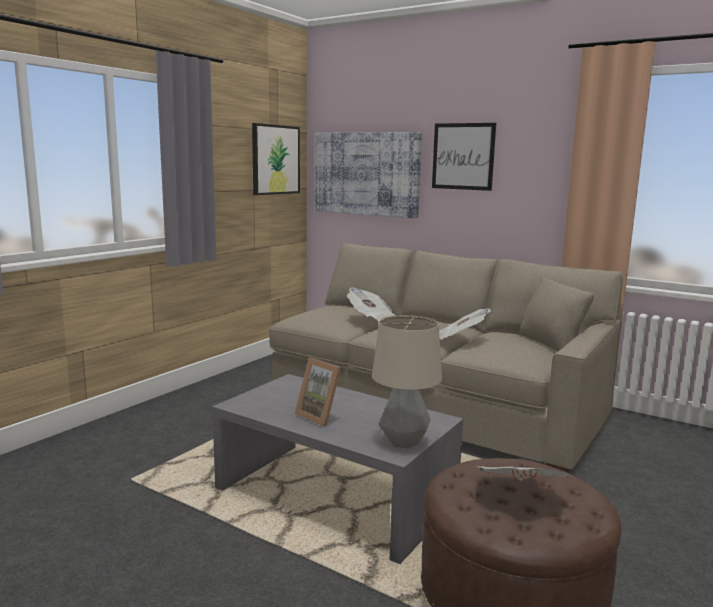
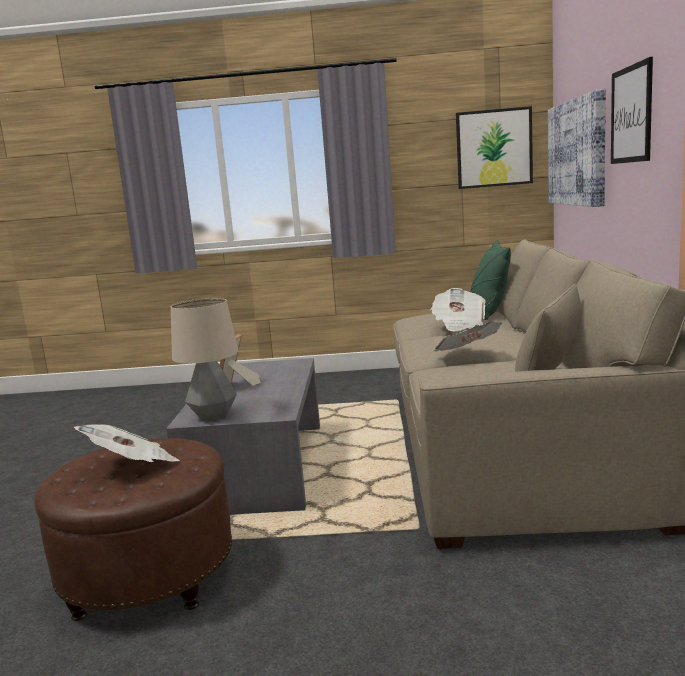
camera: 60 degrees right, 0 degrees up
(349, 307) = (489, 313): none -> green pillow

